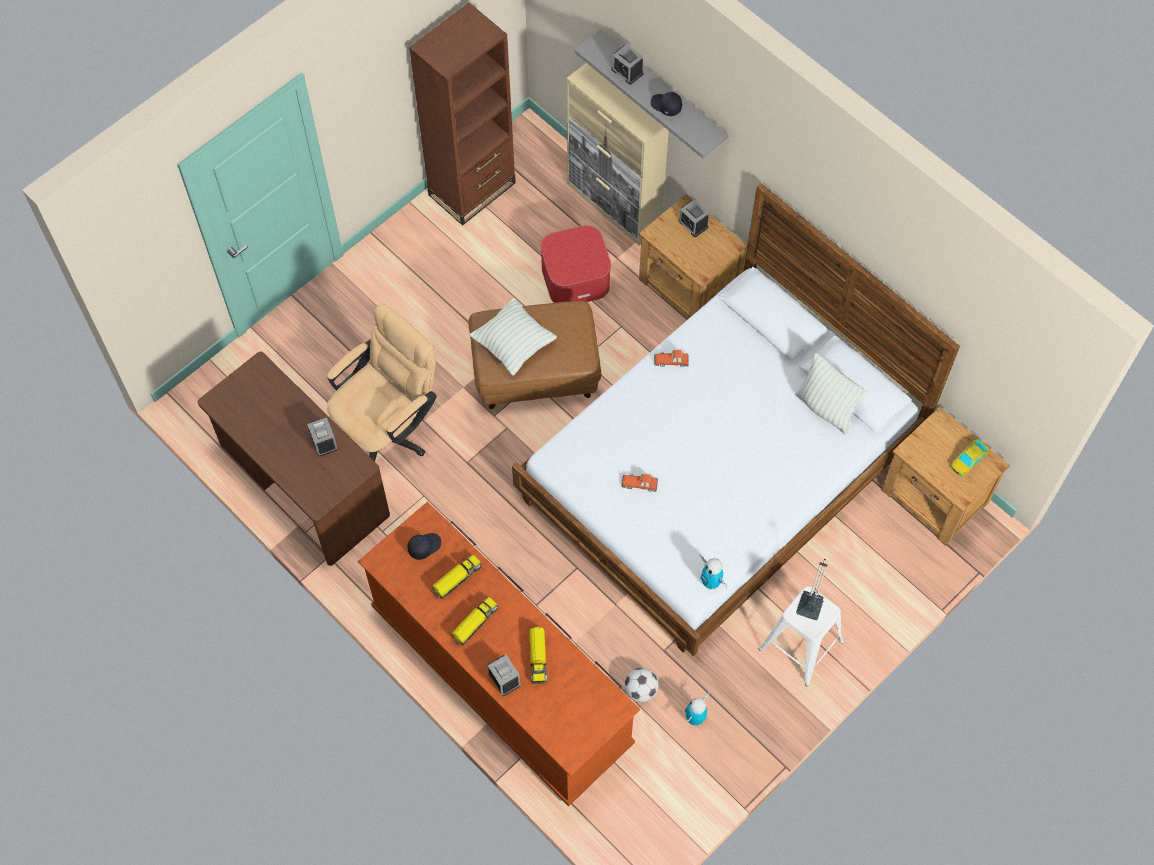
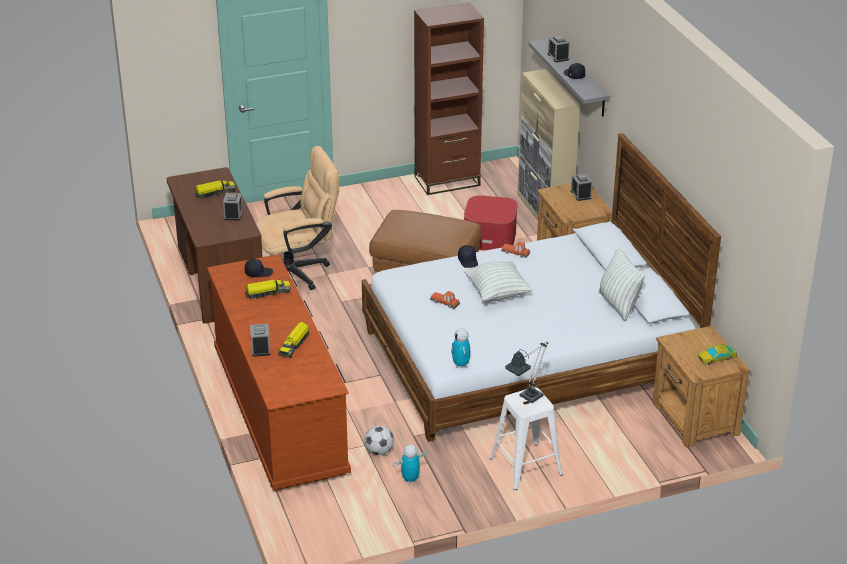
camera: 25 degrees right, 30 degrees down
(474, 623) = (262, 317): toy truck -> toy truck (214, 193)
(513, 345) = (409, 227): pillow -> pillow (497, 293)
(627, 398) = (468, 261): none -> black cap

